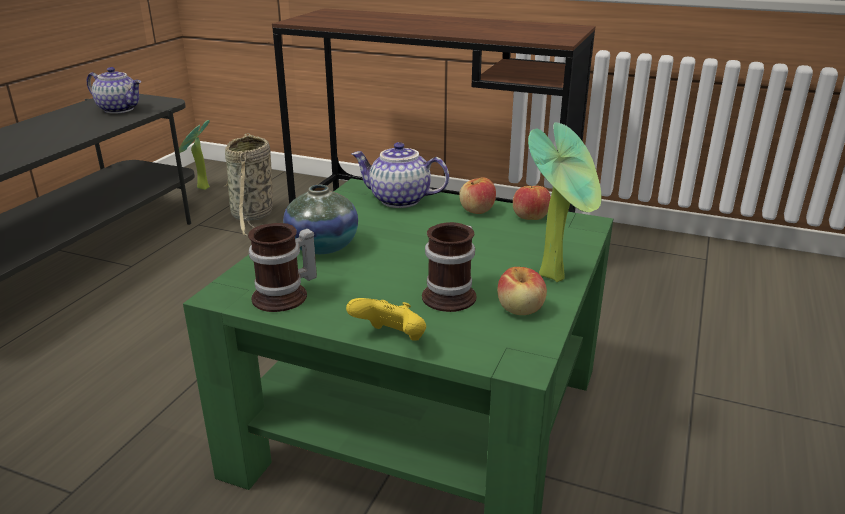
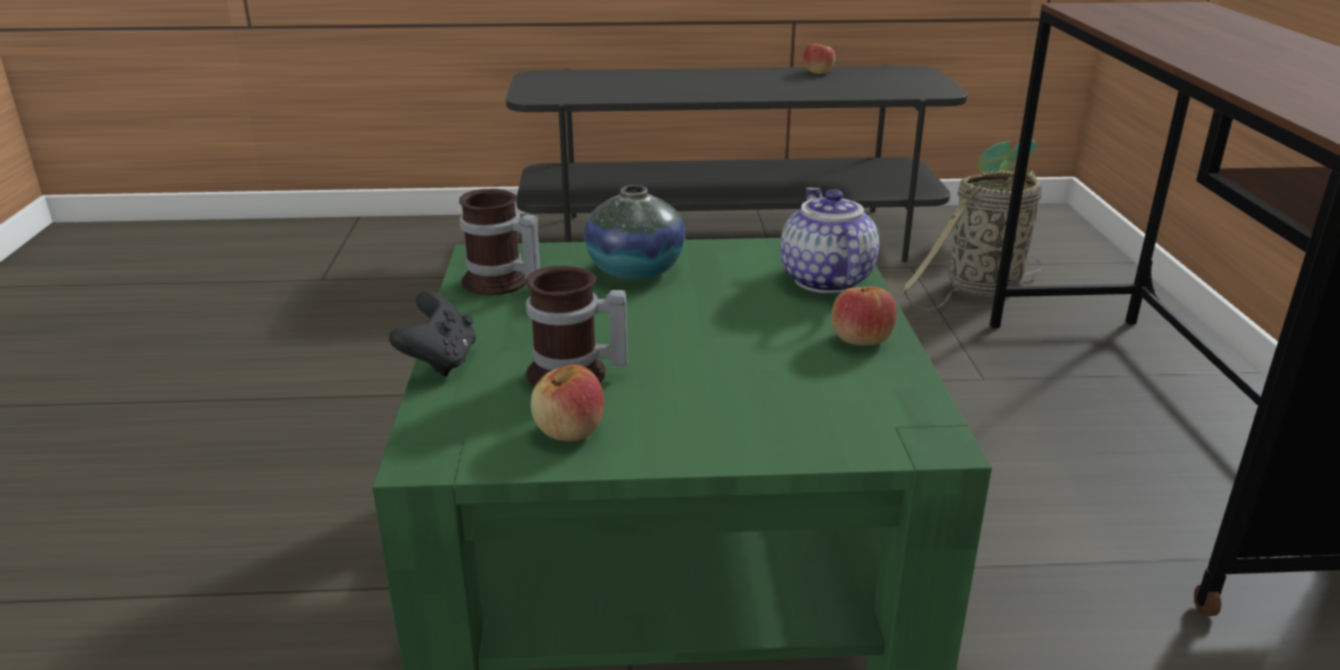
camera: 65 degrees right, 0 degrees up
(120, 109) = (881, 83): teapot -> none
(391, 339) = (440, 361): yellow game controller -> black game controller
(530, 217) = (891, 385): apple -> apple (817, 72)
(557, 275) = (698, 444): potted plant -> none

